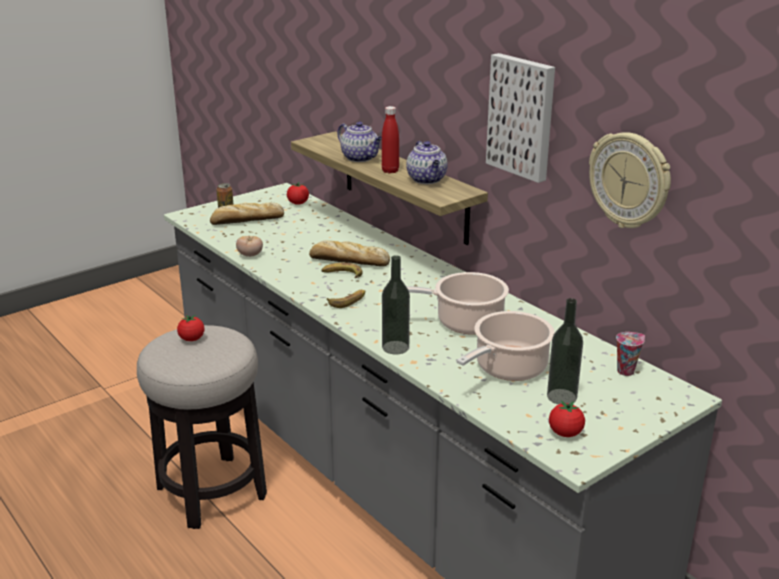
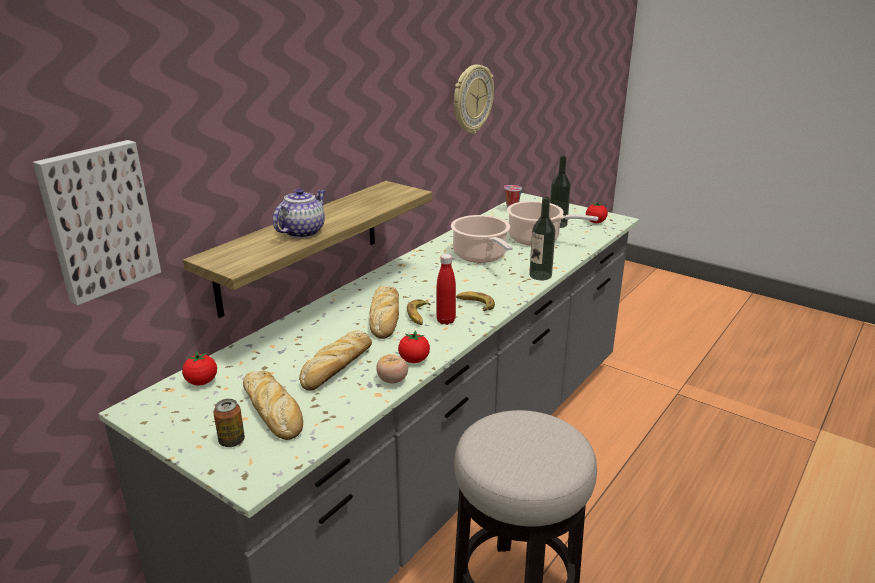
camera: 105 degrees left, 0 degrees up
(192, 339) = (512, 451): tomato -> tomato (414, 360)
(283, 240) = (336, 367): none -> bread
(390, 171) = (343, 215): red bottle -> red bottle (445, 321)
(427, 180) = (365, 200): teapot -> none
(522, 116) = (407, 94): picture -> picture (98, 220)

